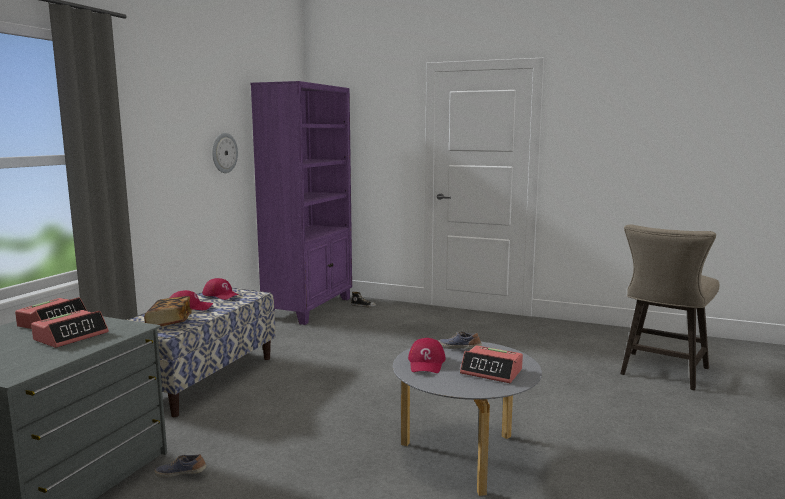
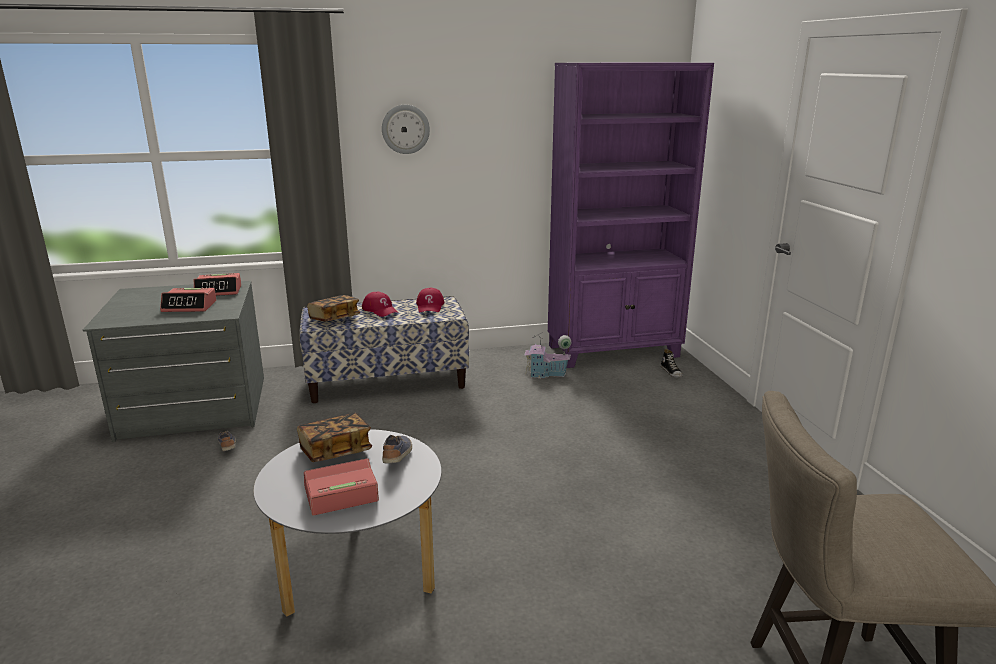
camera: 55 degrees right, 10 degrees up
(224, 153) = (503, 149): wall clock -> wall clock (405, 129)
(302, 331) = (547, 374): none -> toy house
(426, 363) = (335, 451): red cap -> book
(492, 372) = (340, 494): alarm clock -> alarm clock turned 75 degrees clockwise

